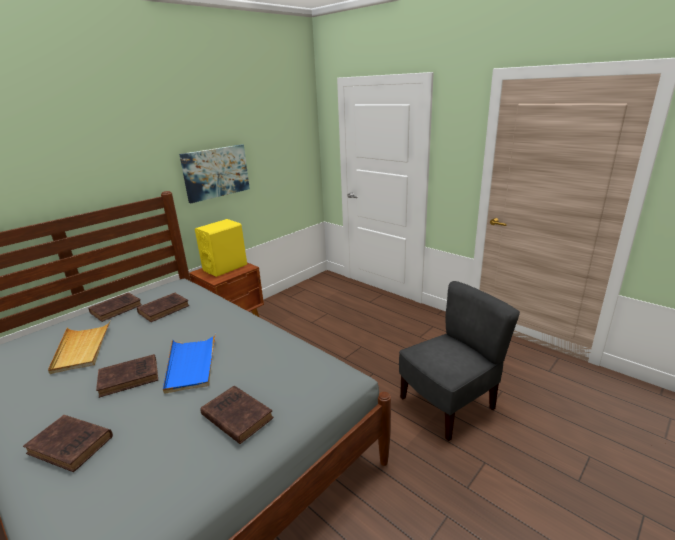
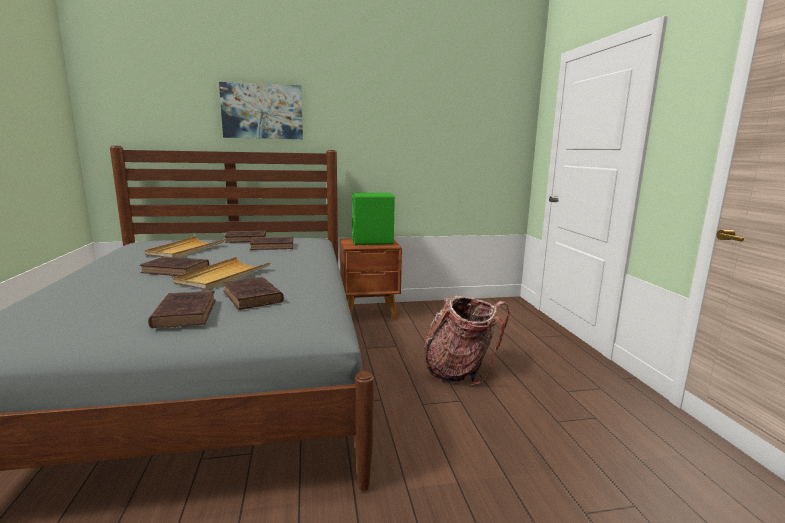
camera: 35 degrees right, 10 degrees down
(72, 445) = (79, 288): brown book -> brown book (253, 297)
(191, 364) = (223, 276): blue tray -> beige tray
(216, 172) = (392, 144): picture -> picture (262, 111)
(225, 267) = (372, 242): yellow speaker -> green speaker
(351, 351) = (460, 371): none -> backpack
(448, 404) = (522, 477): grey chair -> none

